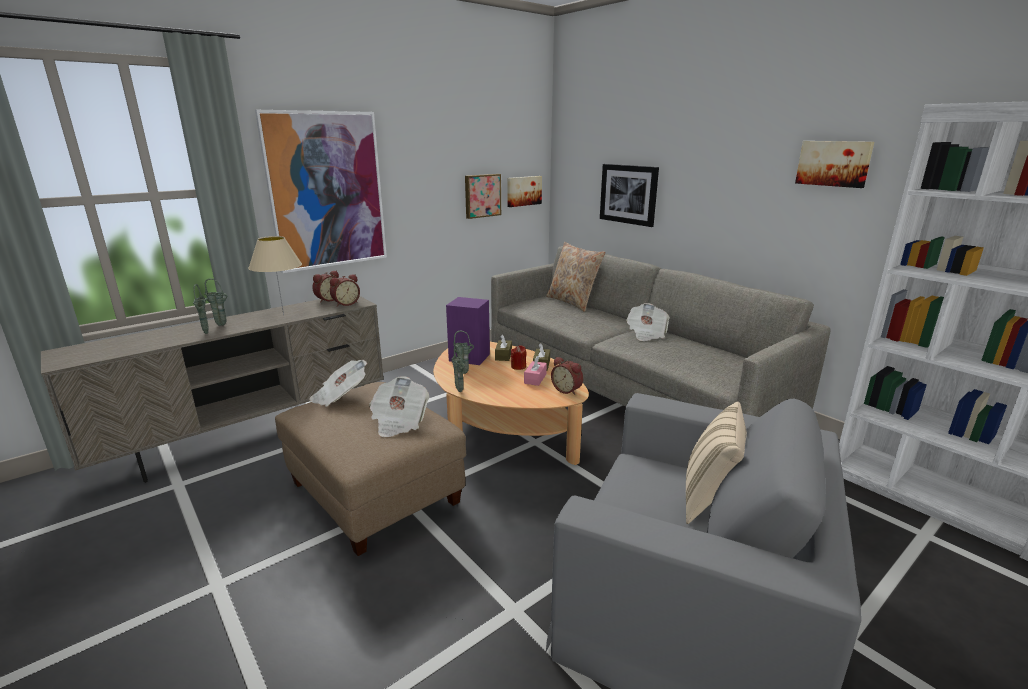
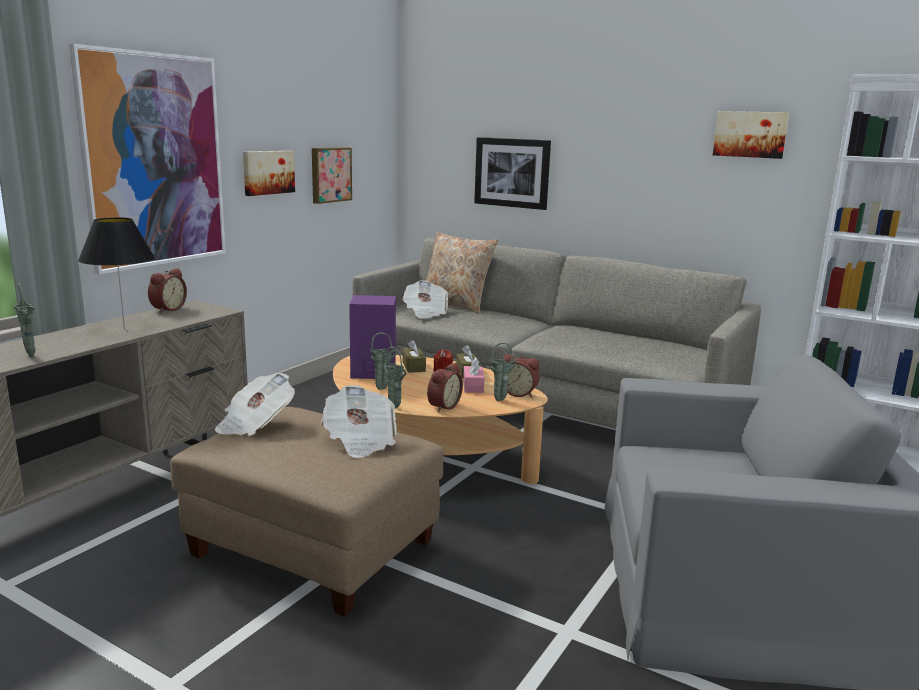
camera: 20 degrees left, 5 degrees down
(223, 325) = (44, 346): green vase -> green vase (501, 400)
(283, 315) = (124, 329): beige table lamp -> black table lamp
(345, 303) = (199, 312): alarm clock -> alarm clock (442, 406)
(523, 191) = (373, 170): picture -> picture (267, 172)
(646, 333) = (567, 330): newspaper -> newspaper (425, 312)
(709, 498) = (742, 469): beige pillow -> none

